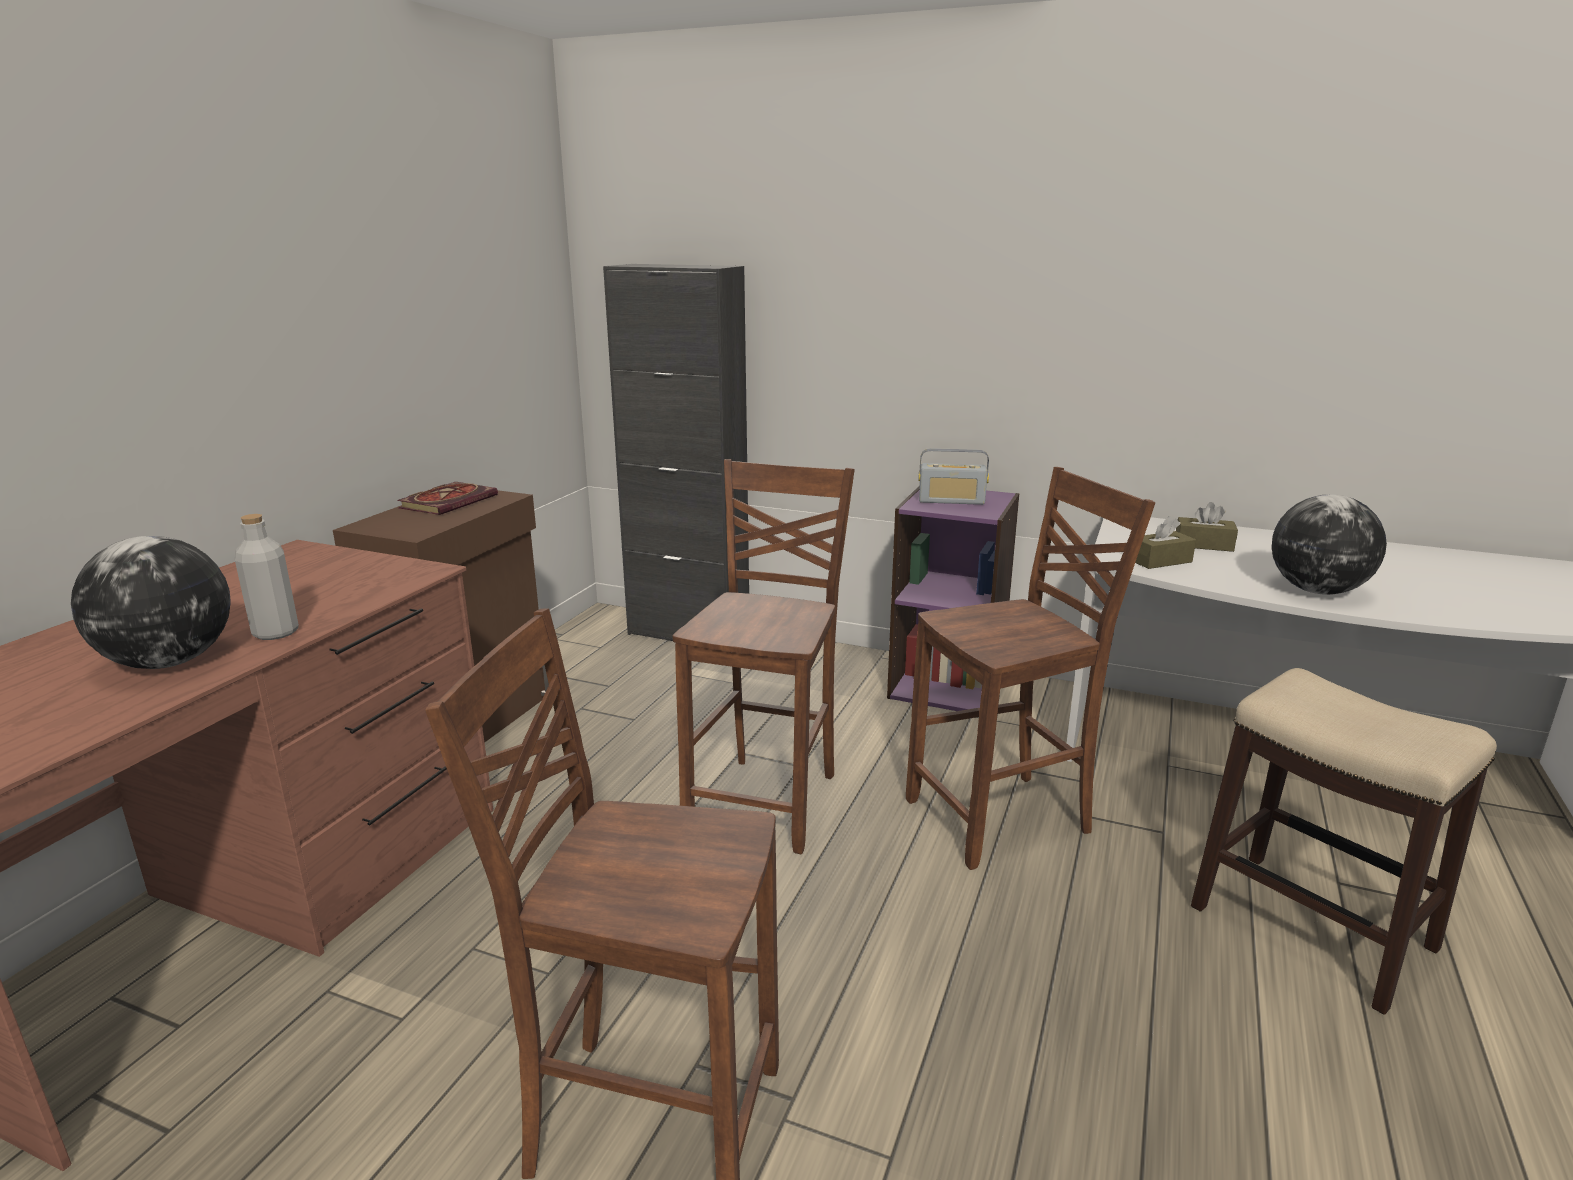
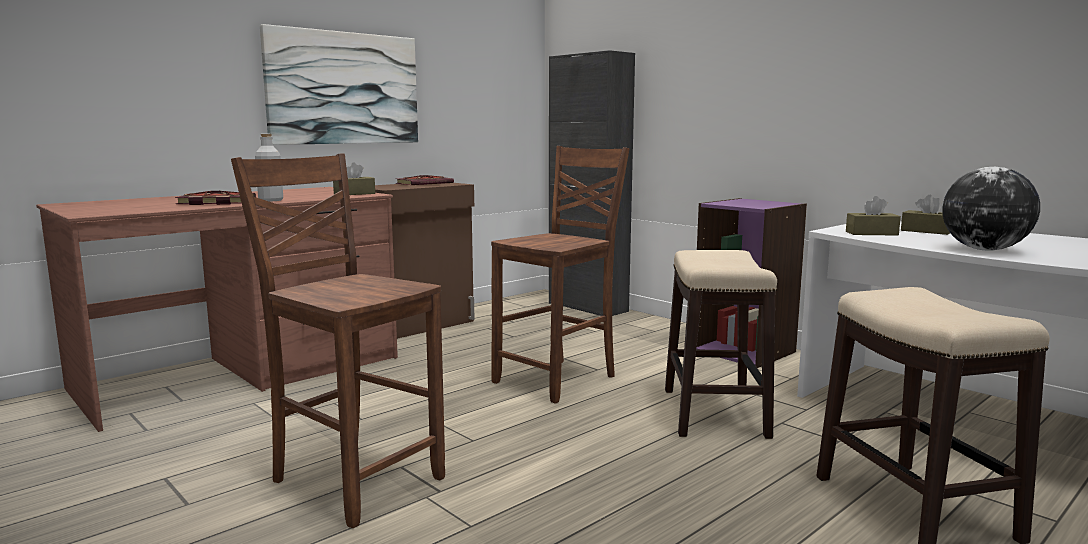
camera: 25 degrees right, 10 degrees down
(168, 662) = (214, 202): globe -> book
(293, 360) = (344, 88): none -> picture
(395, 573) = (354, 194): none -> brown tissue box
(951, 501) = (746, 203): radio -> none
(1003, 818) = (714, 413): brown chair -> stool

